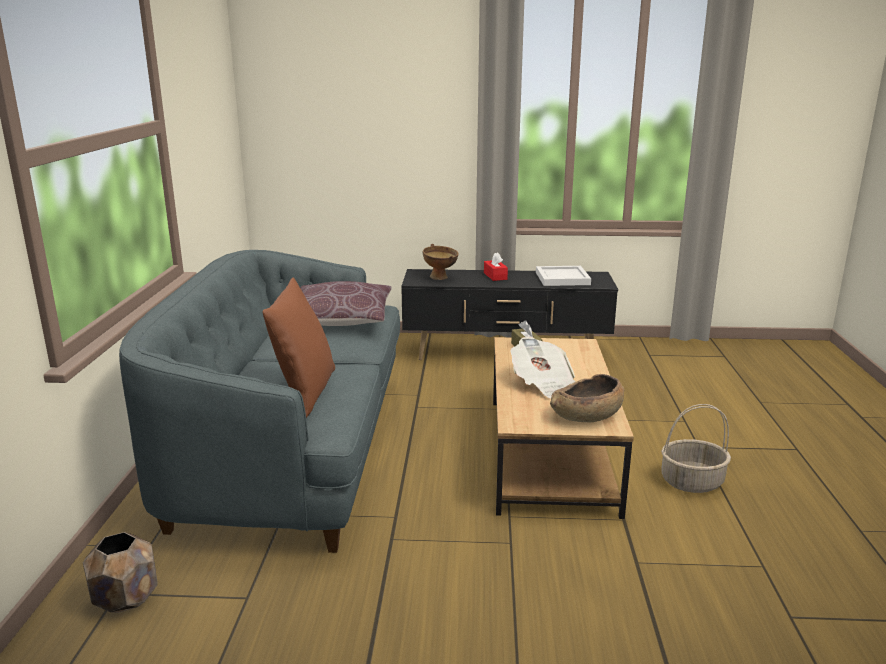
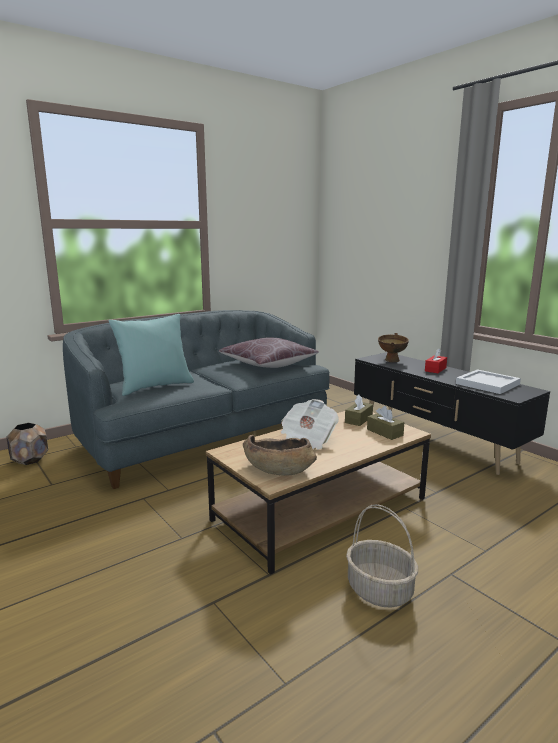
camera: 50 degrees right, 5 degrees down
(304, 392) = (155, 386): brown pillow -> turquoise pillow
(570, 351) = (384, 432): none -> brown tissue box

